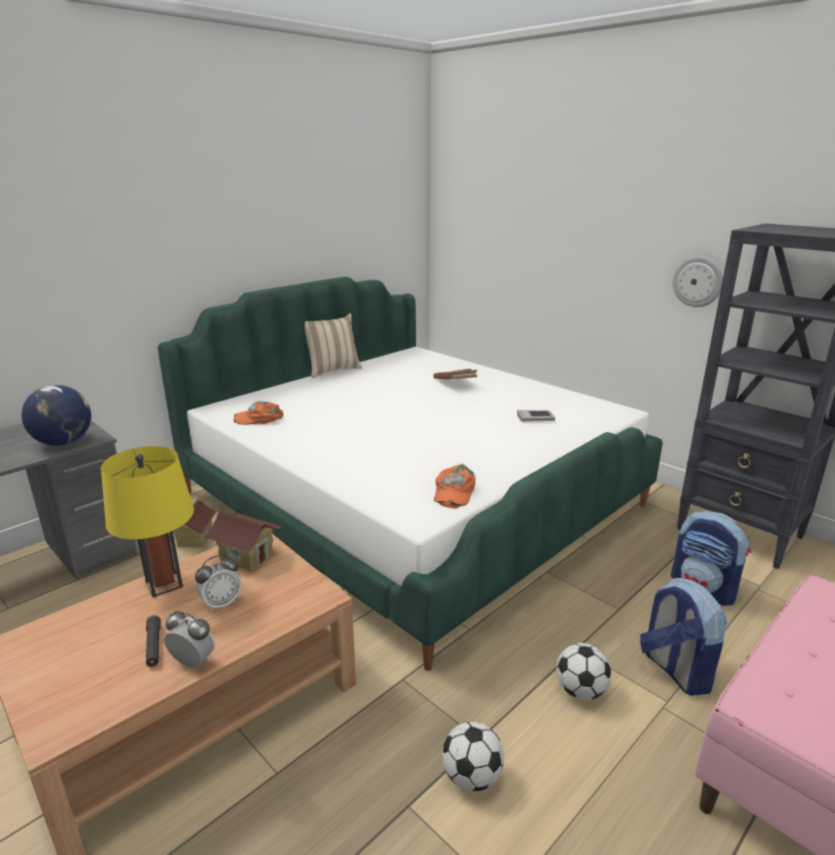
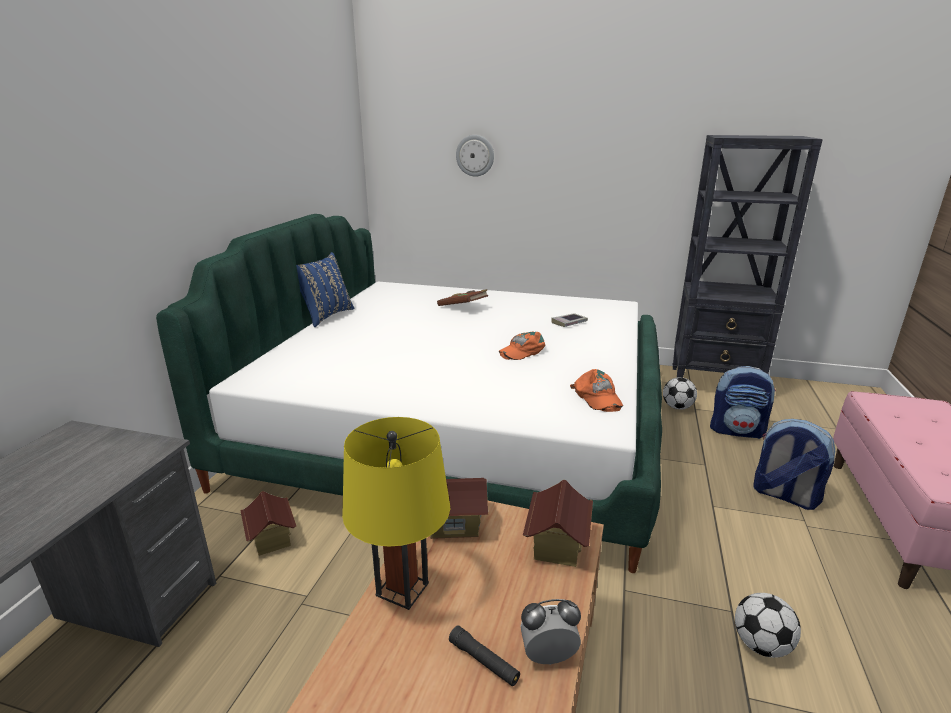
camera: 30 degrees left, 0 degrees up
(64, 442) = (114, 464): globe -> none
(221, 603) = (493, 582): alarm clock -> none
(259, 418) = (314, 378): orange cap -> orange cap (522, 351)
(295, 598) = (556, 545): none -> toy house
(332, 370) = (325, 316): beige pillow -> blue pillow
(580, 690) = (750, 537): football -> football (677, 407)
(698, 281) = (652, 187): wall clock -> wall clock (475, 155)

